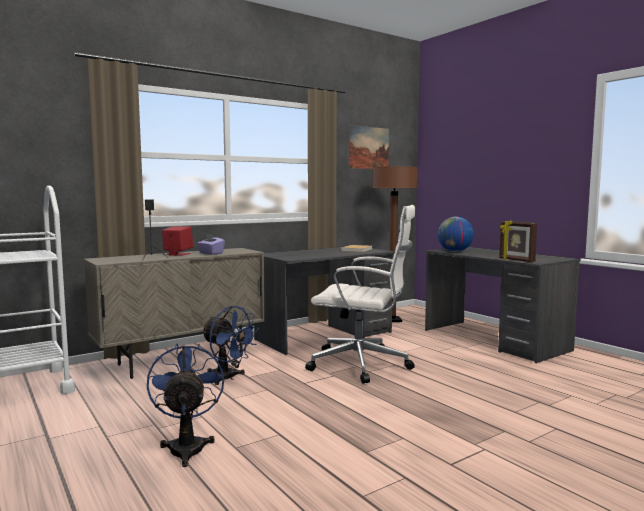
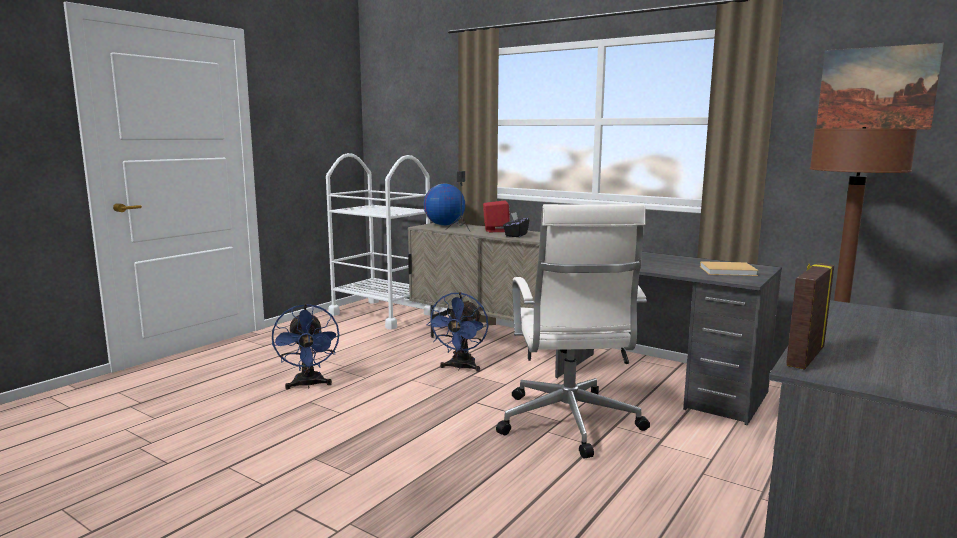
camera: 70 degrees right, 5 degrees up
(187, 446) = (308, 385): blue fan -> blue fan turned 105 degrees clockwise
(210, 253) = (516, 235): purple tissue box -> black tissue box
(455, 251) = (848, 315): globe -> globe (444, 225)

